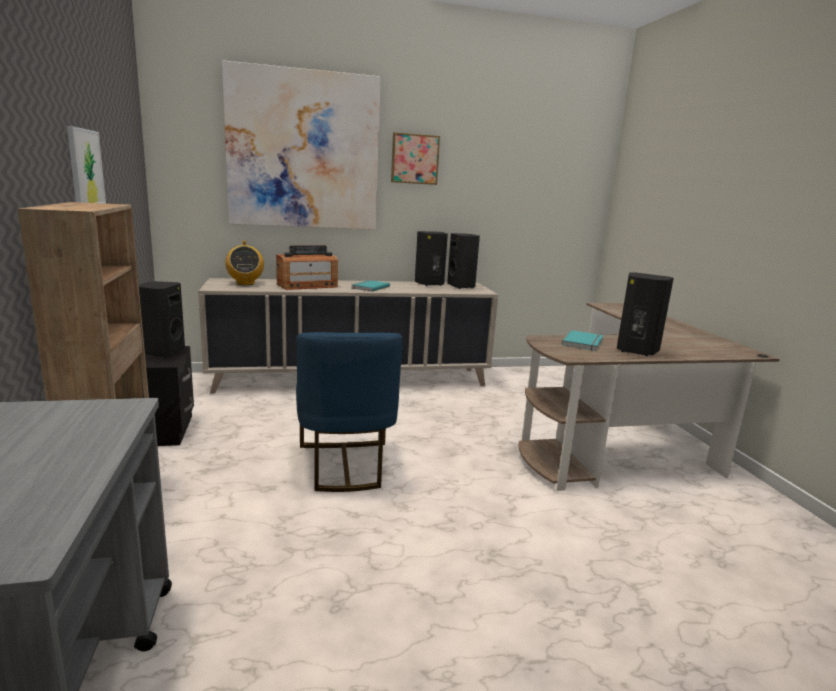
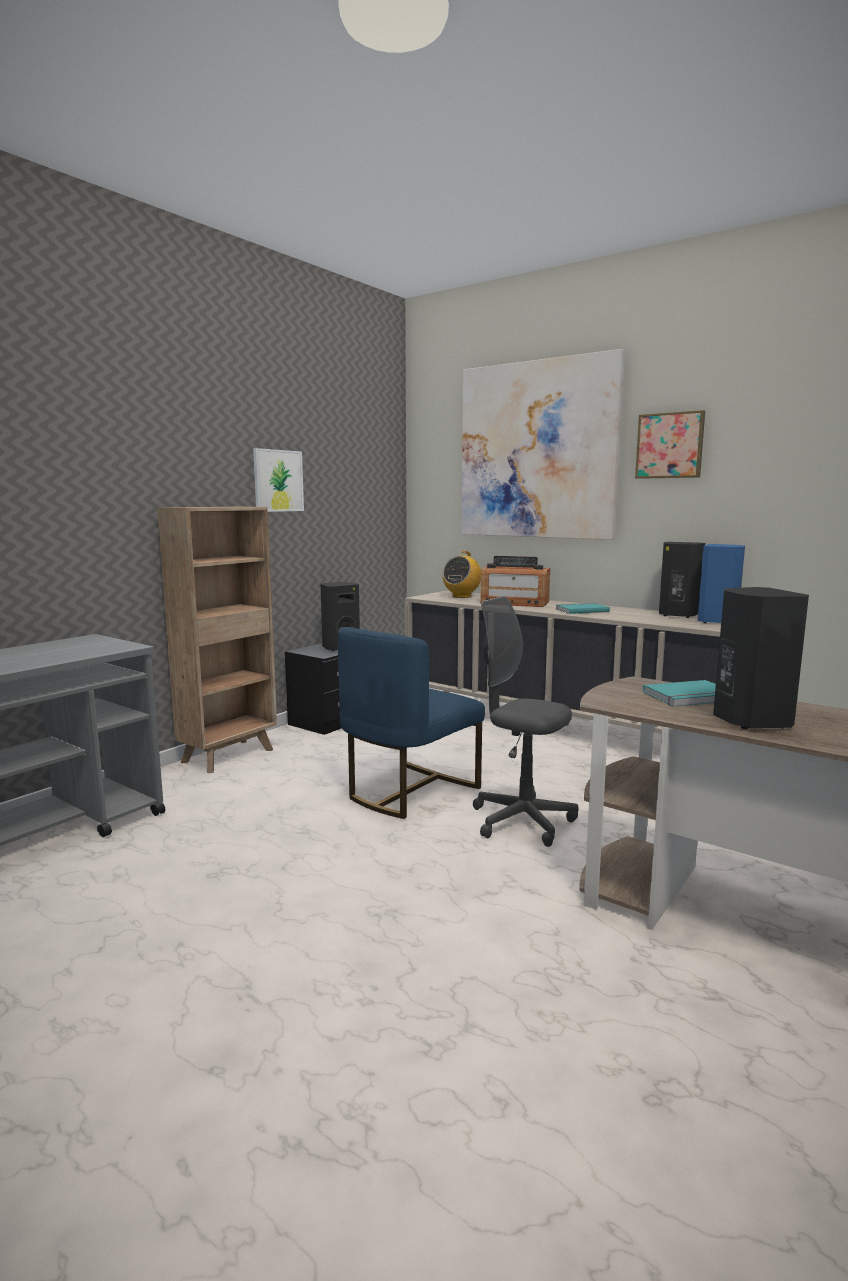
camera: 50 degrees right, 5 degrees down
(447, 456) = (522, 821): none -> grey office chair
(462, 286) = (718, 621): black speaker -> blue speaker

